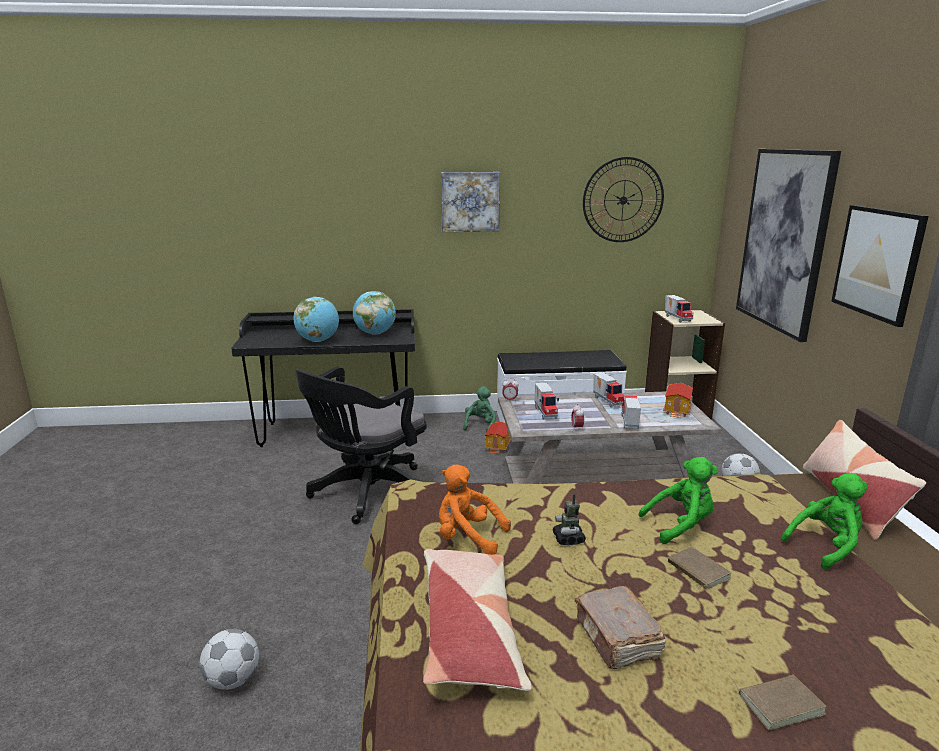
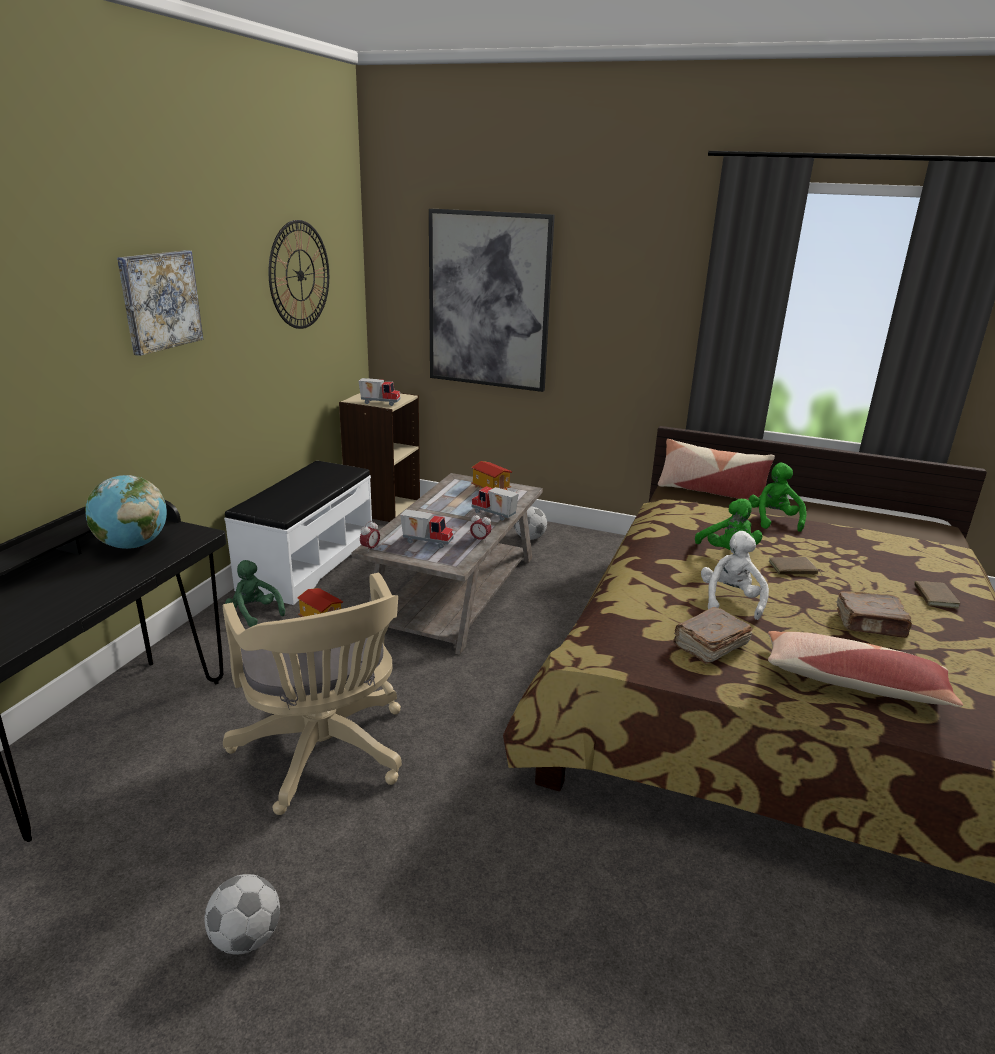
camera: 65 degrees left, 5 degrees up
(233, 680) = (651, 973): football -> football (246, 937)
(318, 341) = (86, 594): globe -> none
(366, 494) = (324, 755): black office chair -> beige office chair
(467, 538) = (709, 646): orange plush toy -> brown book
(568, 539) = (730, 601): toy robot -> white plush toy
(608, 401) = (436, 506): toy truck -> none
(680, 526) = (728, 553): green plush toy -> green plush toy turned 150 degrees clockwise
(877, 263) = (620, 310): picture -> none

